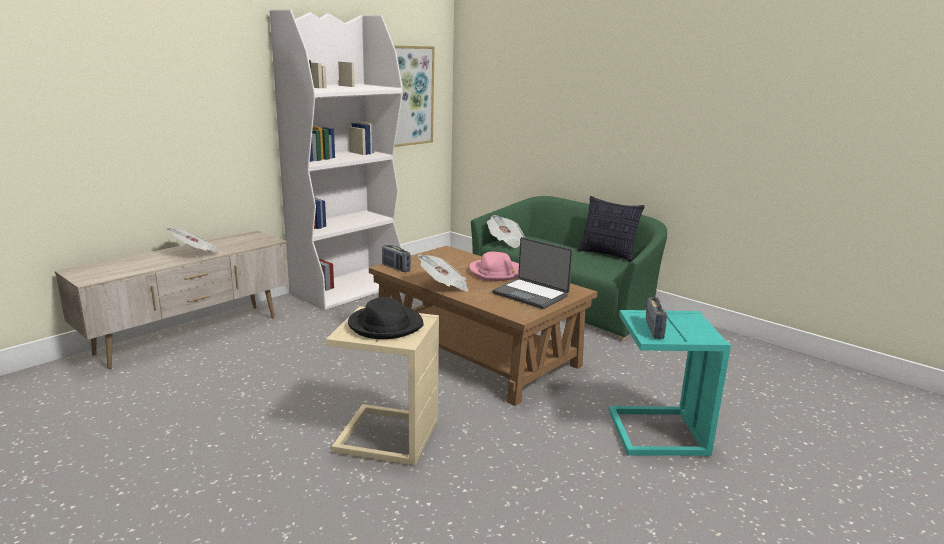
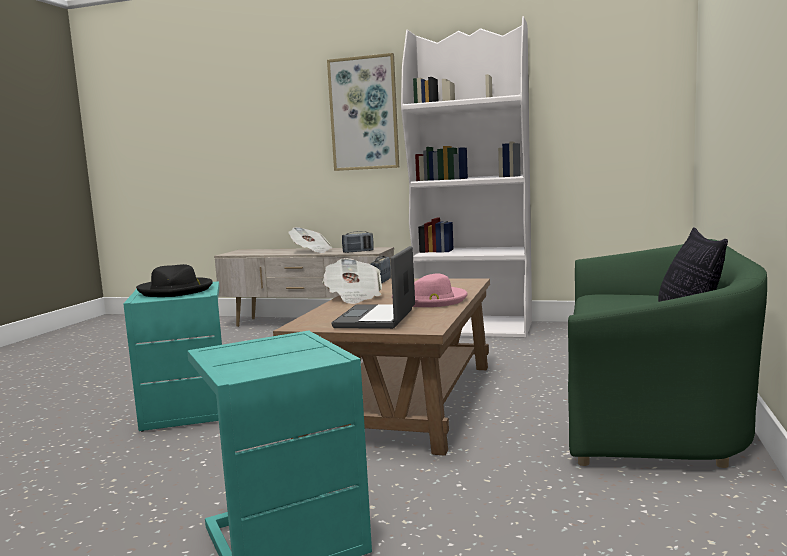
camera: 65 degrees right, 10 degrees down
(385, 435) = (189, 410): beige side table -> turquoise side table
(409, 96) = (607, 112): picture -> picture (364, 113)
(506, 242) = (603, 296): newspaper -> none
(654, 330) = (242, 348): radio -> radio (358, 251)

